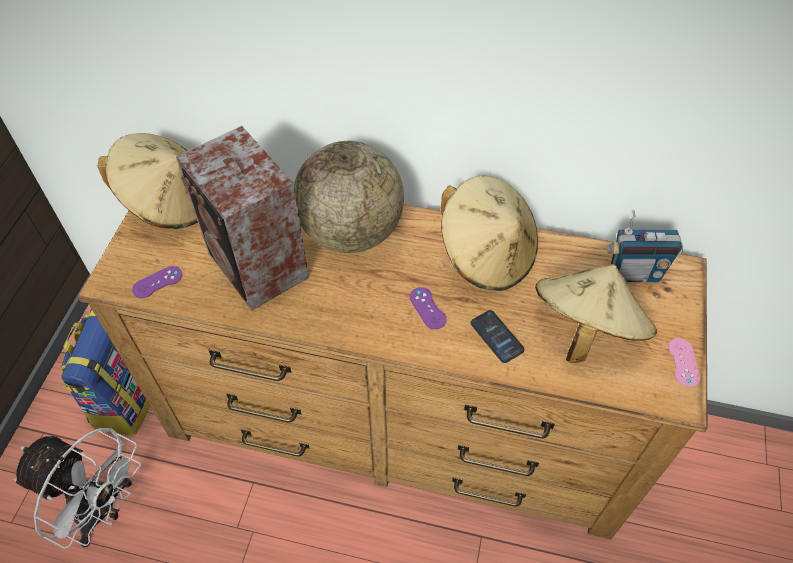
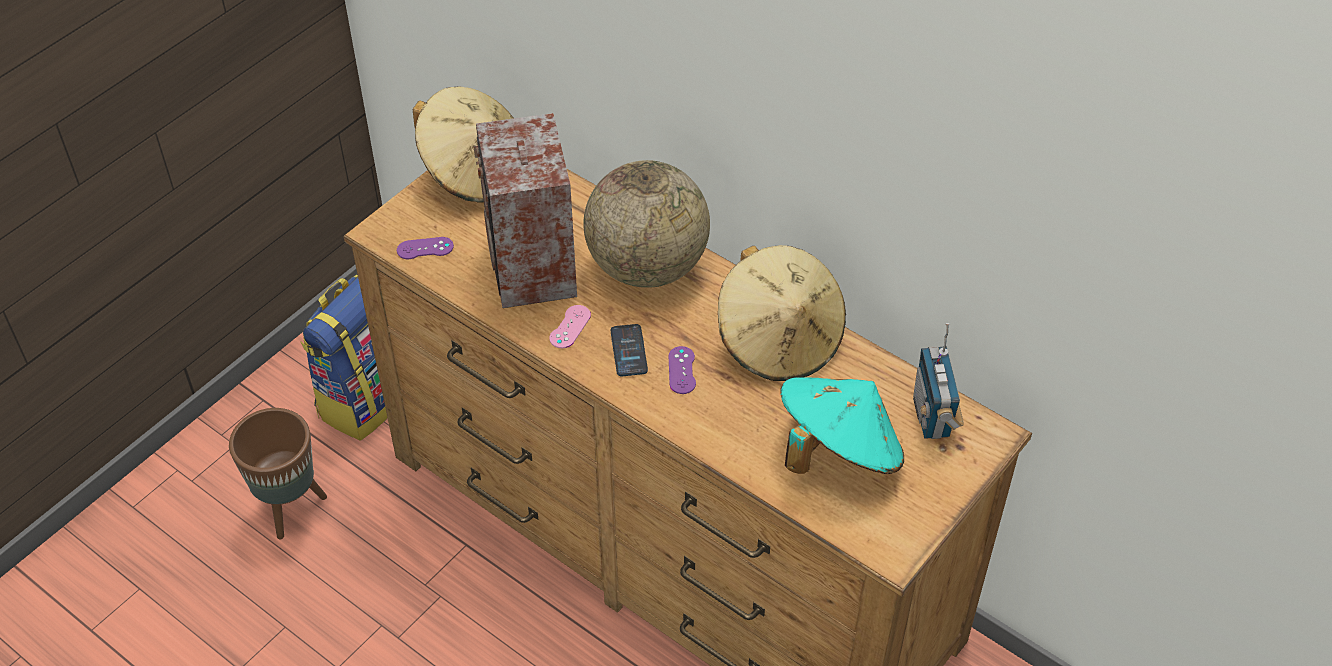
camera: 25 degrees right, 5 degrees down
(103, 511) = (290, 508): white fan -> brown planter
(497, 337) = (737, 424): phone -> phone (629, 351)
(585, 329) = (837, 451): beige hat -> turquoise hat
(634, 273) = (933, 417): radio -> radio turned 60 degrees clockwise
(683, 362) = (922, 522): pink game controller -> pink game controller (570, 327)

